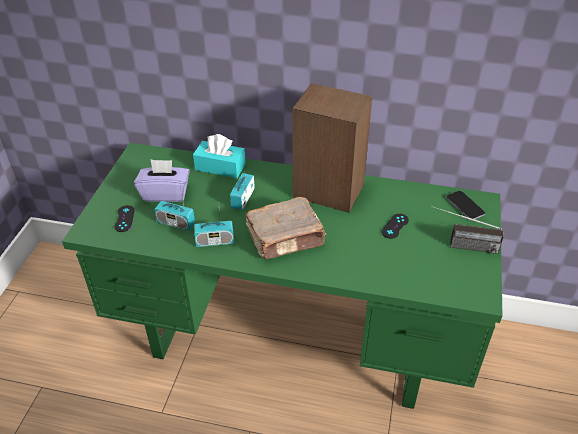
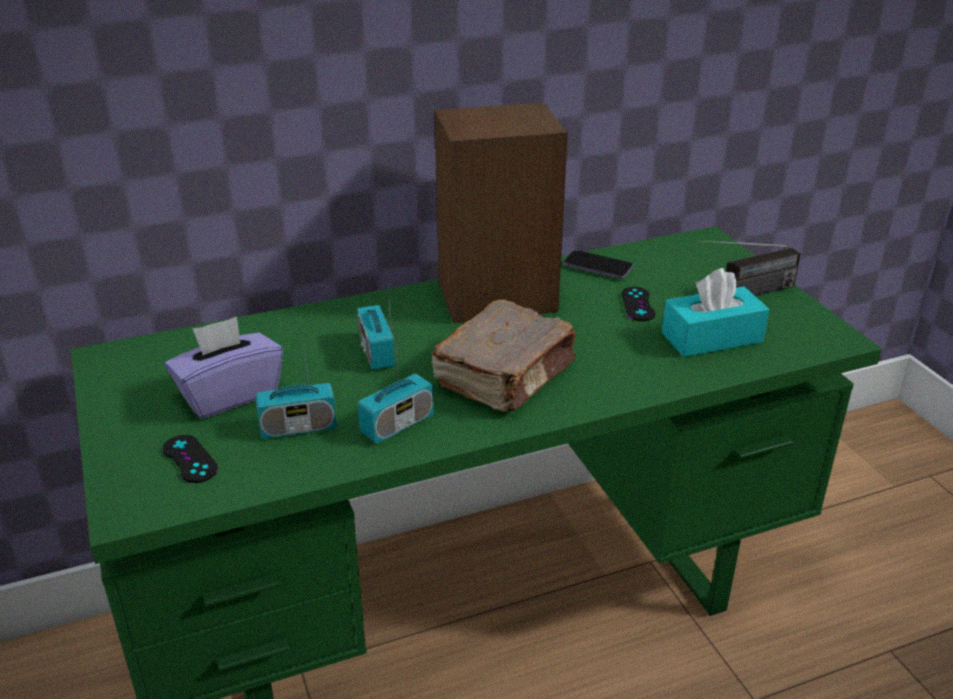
camera: 35 degrees left, 10 degrees down
(220, 167) = (288, 326): turquoise tissue box -> turquoise tissue box (712, 337)
(465, 206) = (694, 252): phone -> phone (597, 267)

